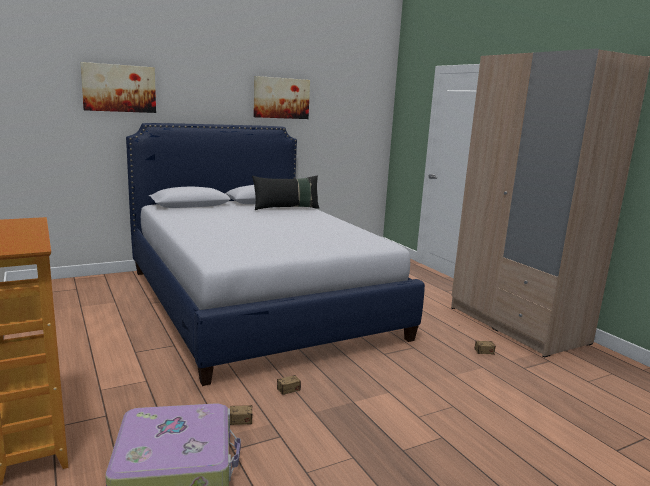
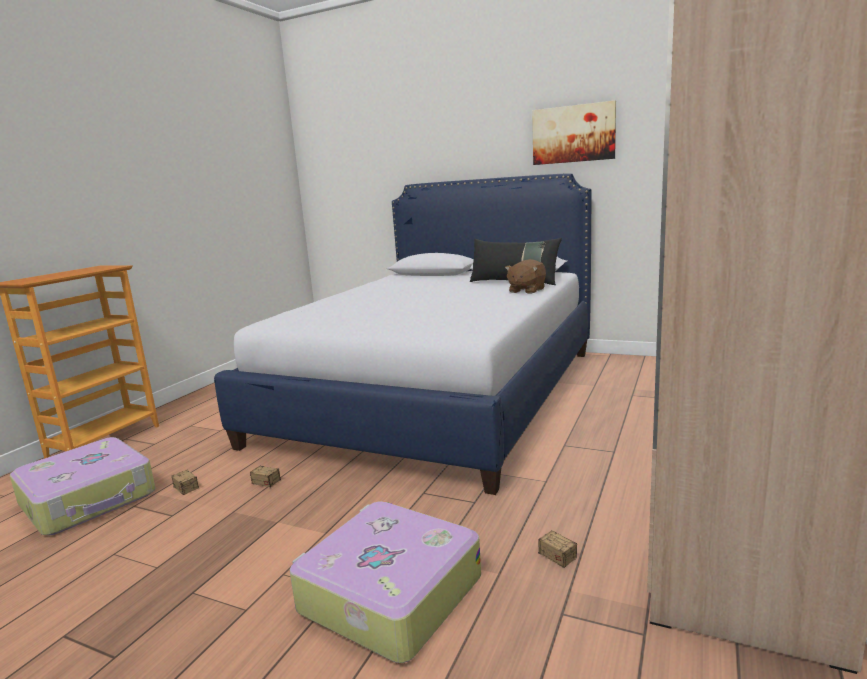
camera: 55 degrees right, 0 degrees up
(119, 88) = (390, 151): picture -> none
(316, 213) = (526, 290): none -> brown plush toy
(471, 396) = (388, 594): none -> suitcase

